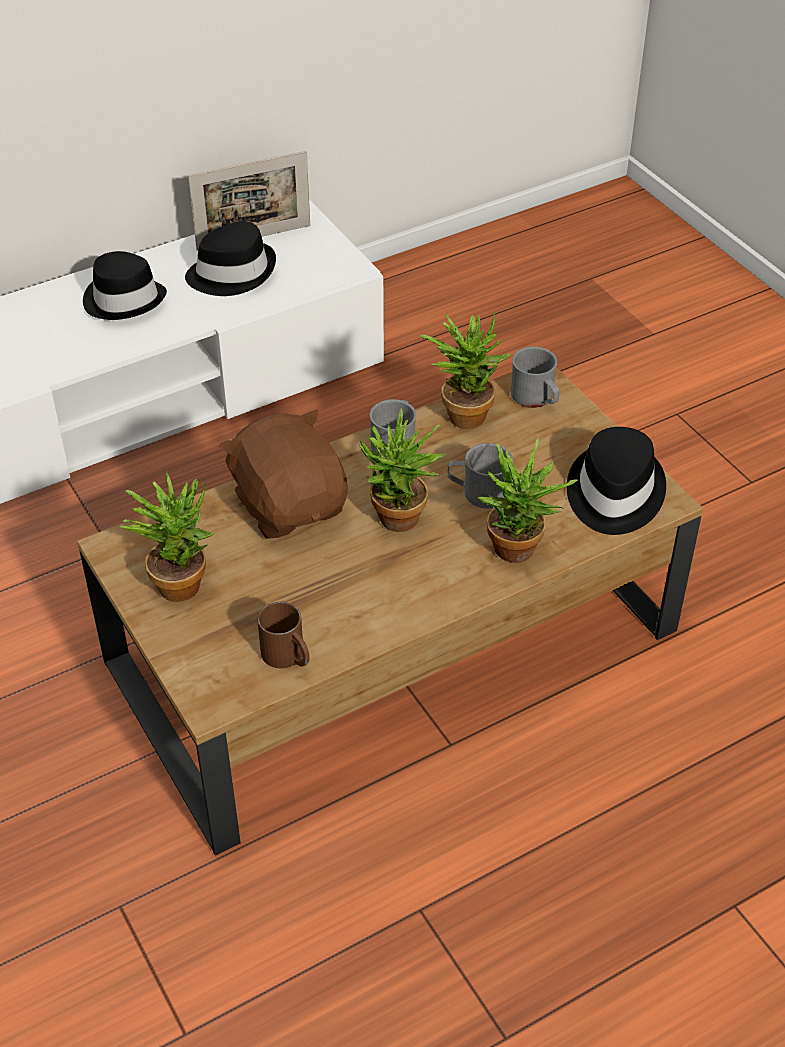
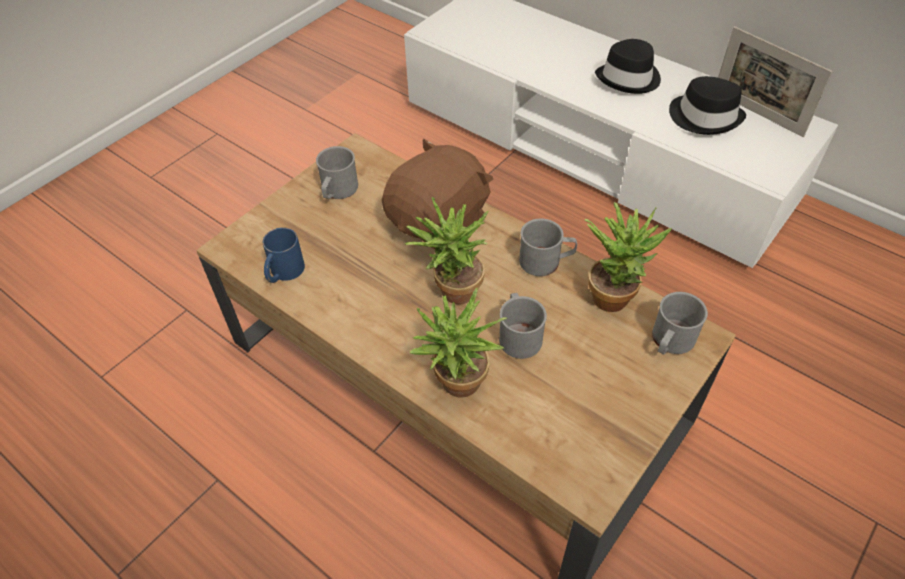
camera: 70 degrees right, 5 degrees up
(179, 579) = (337, 191): potted plant -> grey mug
(288, 657) = (283, 273): brown mug -> blue mug
(613, 493) = (575, 442): black hat -> none

